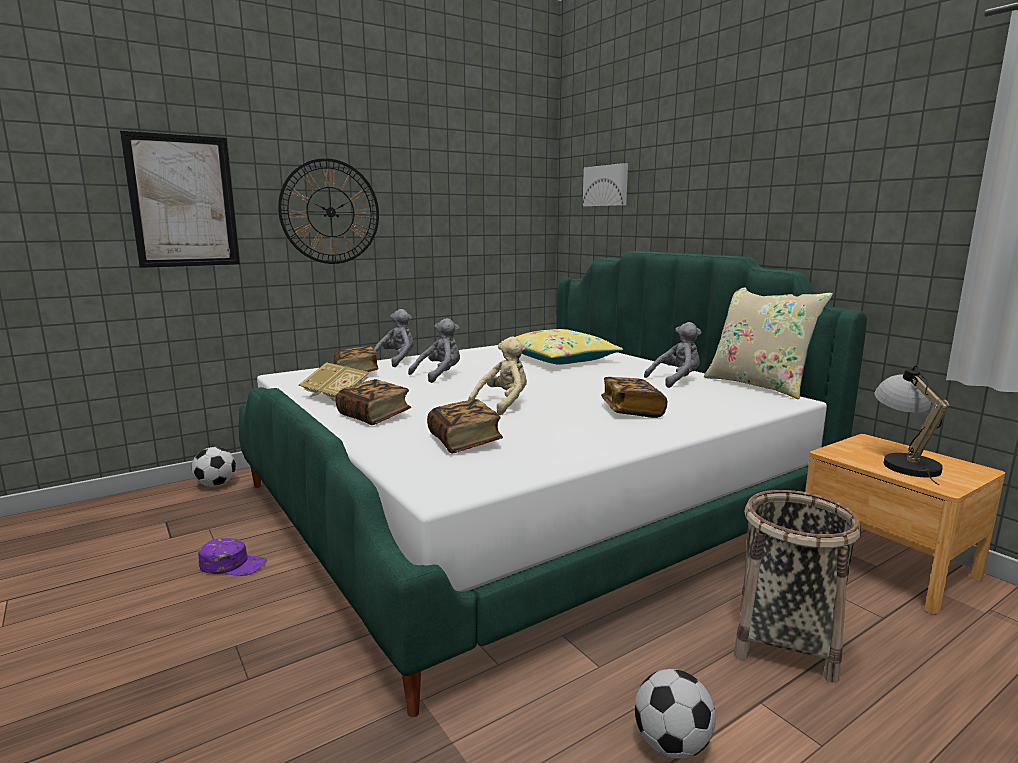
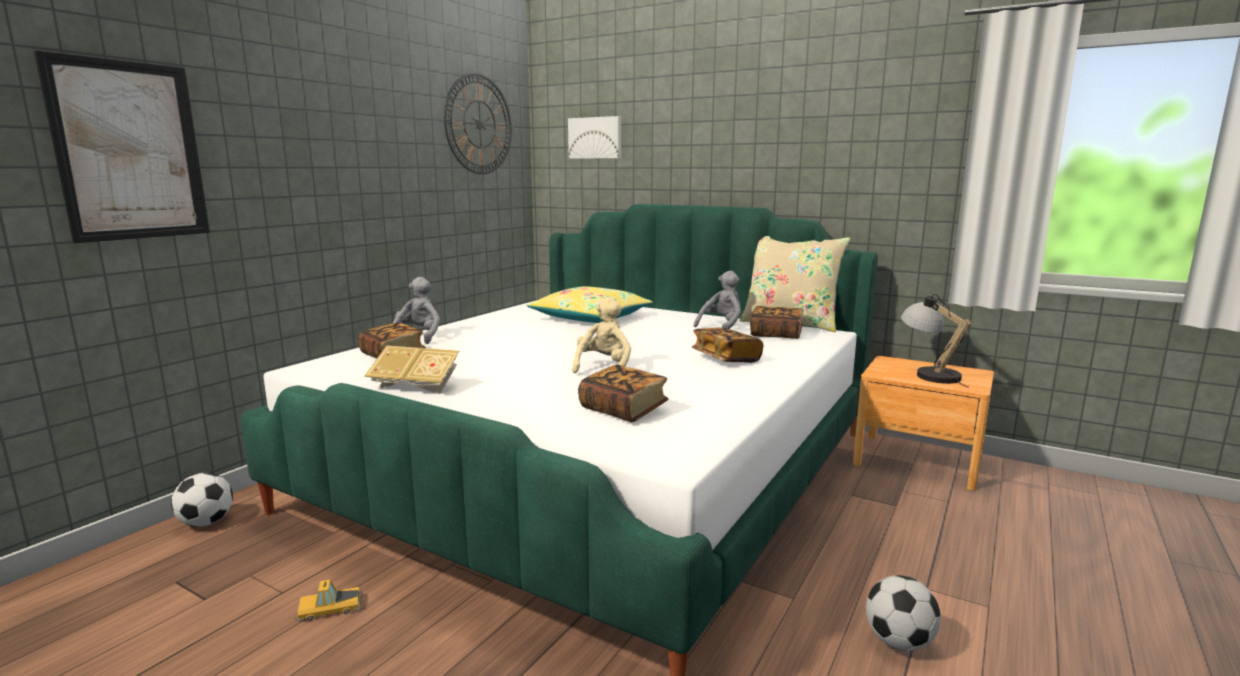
camera: 25 degrees left, 0 degrees up
(233, 564) = (329, 607): purple cap -> toy car
(330, 212) = (313, 165): wall clock -> wall clock (479, 124)
(374, 416) = (490, 399): book -> book (776, 334)
(439, 375) = (492, 347): grey plush toy -> none
(785, 642) = (904, 537): basket -> none

